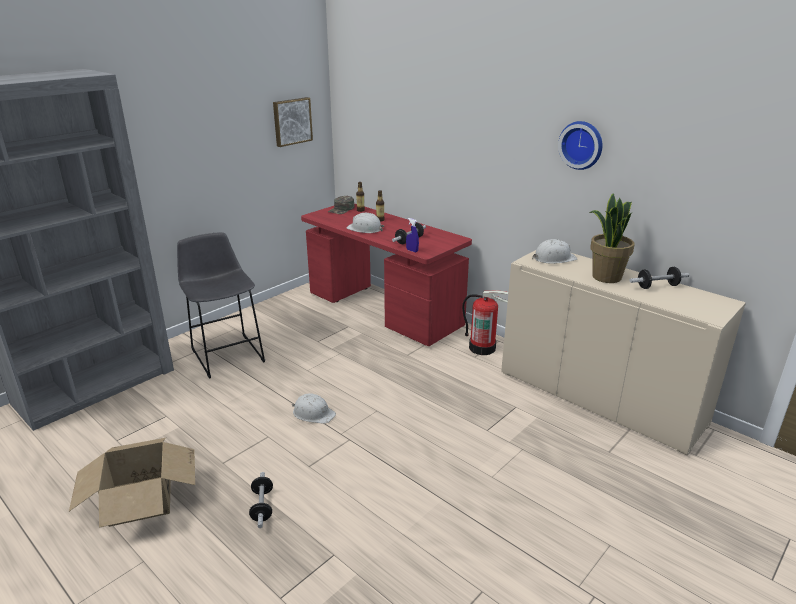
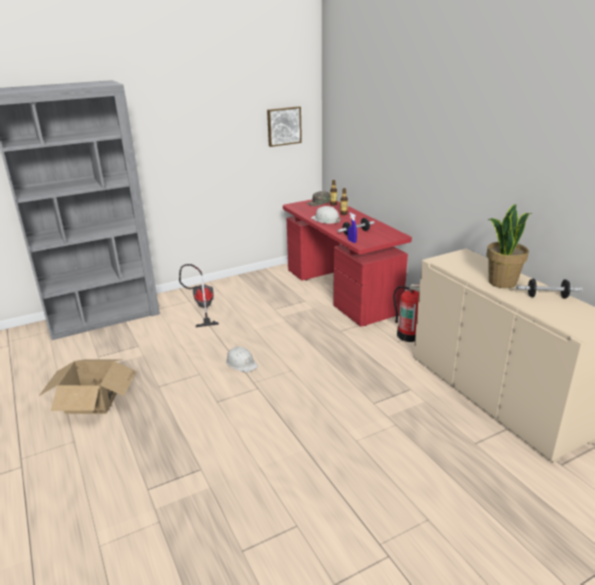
camera: 20 degrees right, 0 degrees up
(227, 353) = (202, 308): grey stool -> vacuum cleaner
(262, 506) = (169, 423): dumbbell -> none
(553, 258) = (464, 260): white hard hat -> none
(582, 145) = (499, 157): wall clock -> none

